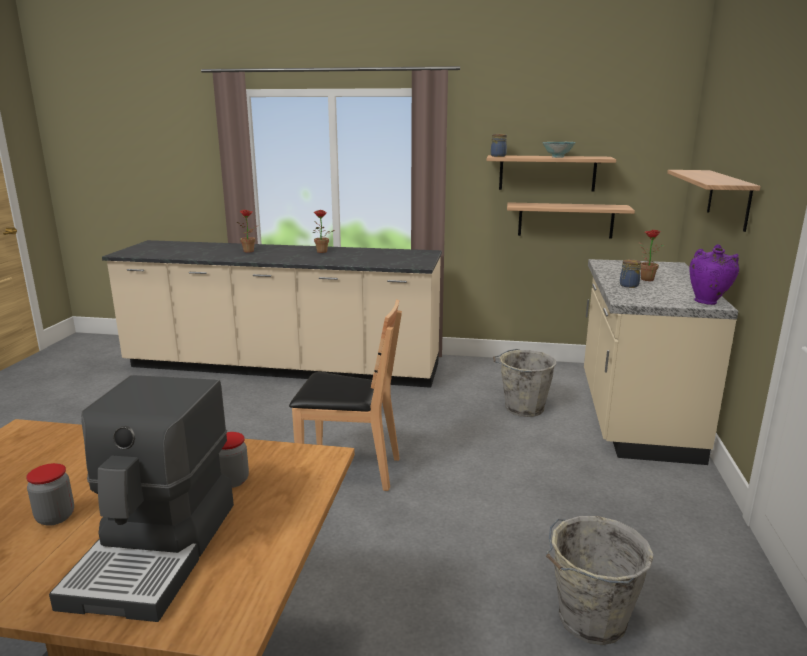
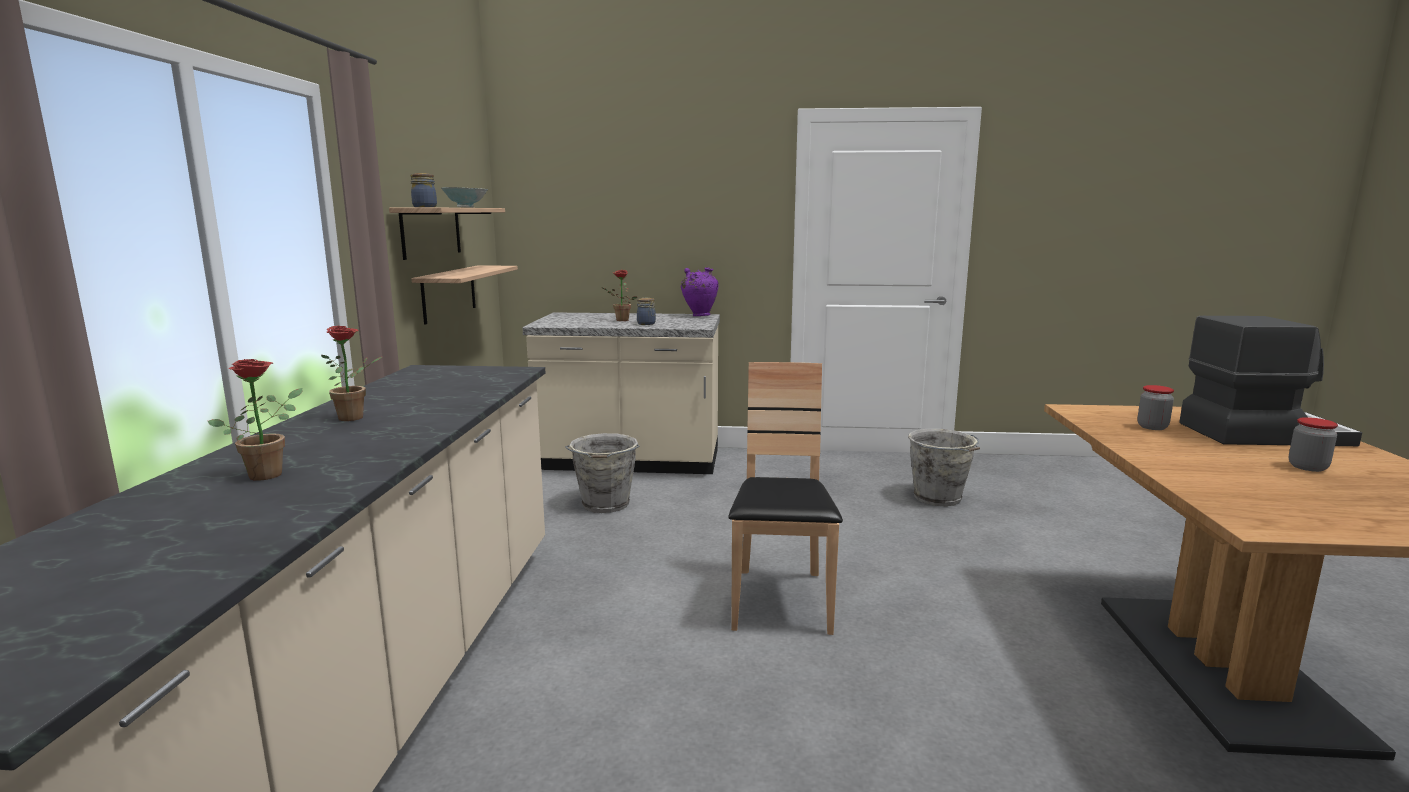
camera: 95 degrees left, 5 degrees down
(729, 199) = (640, 234): shelf -> none

